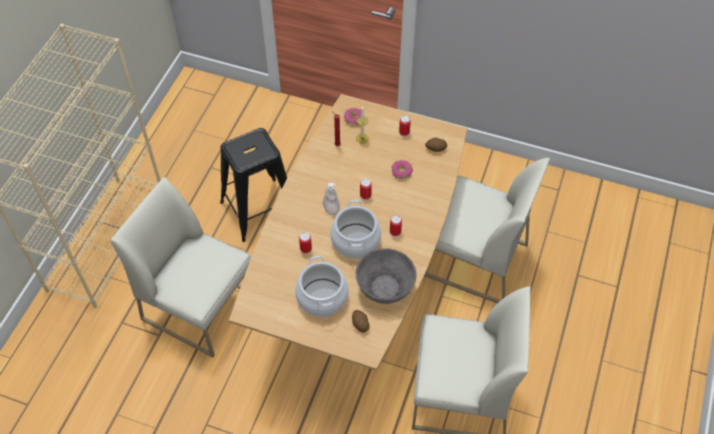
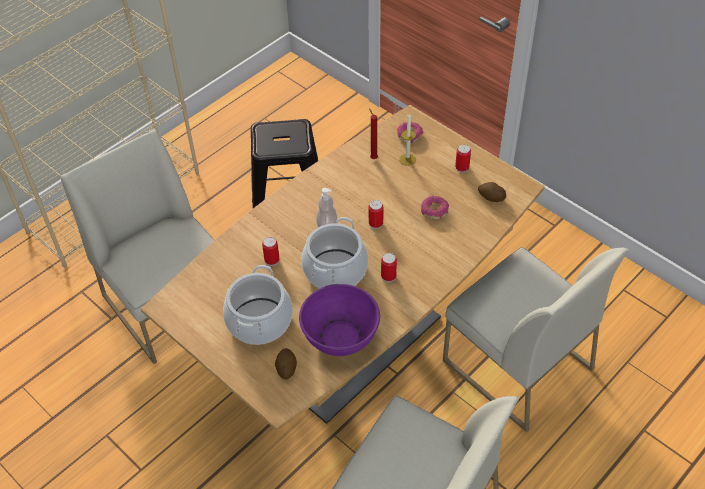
camera: 25 degrees right, 5 degrees down
(385, 287) = (340, 336): grey bowl -> purple bowl

